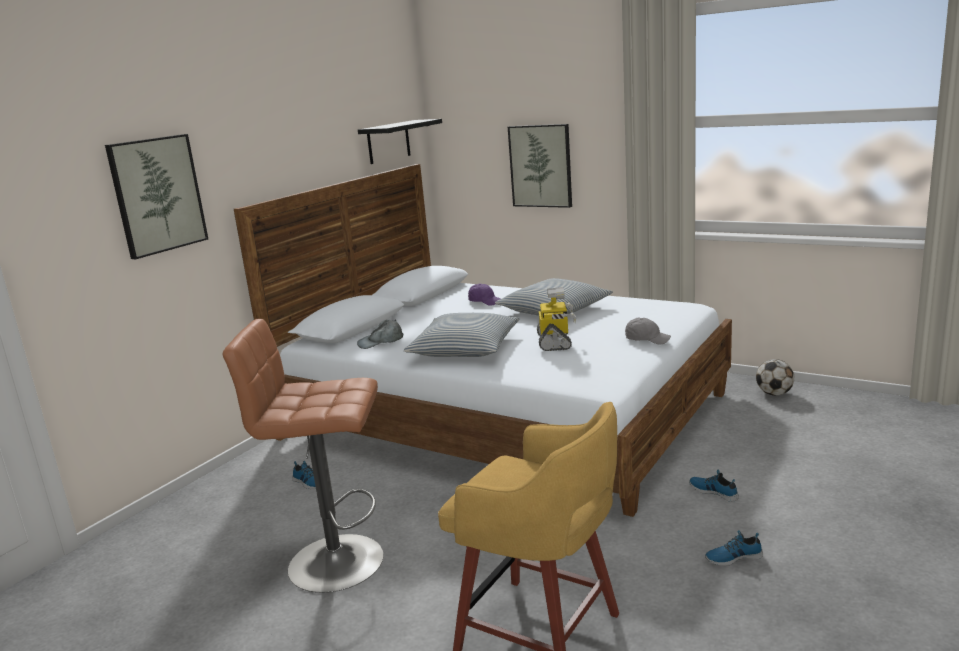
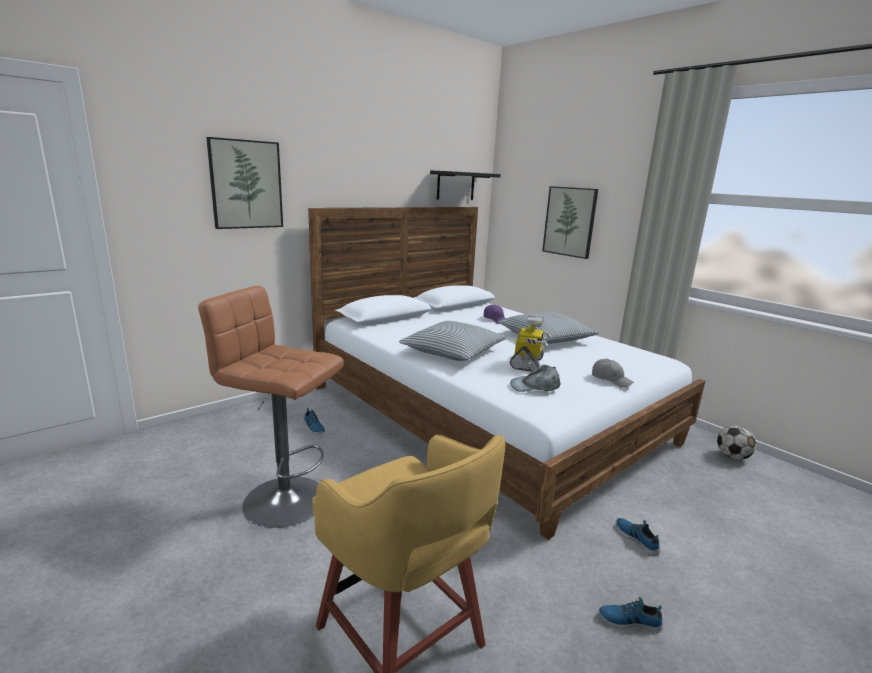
camera: 15 degrees right, 0 degrees up
(381, 341) = (396, 331): grey cap -> grey cap (535, 386)

